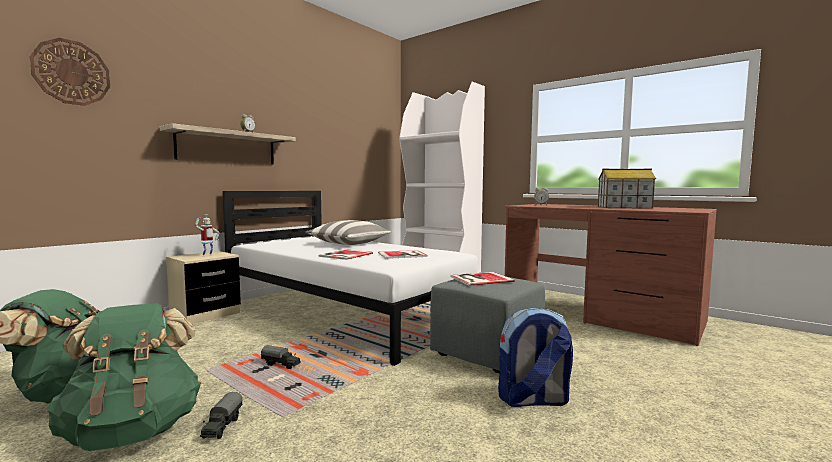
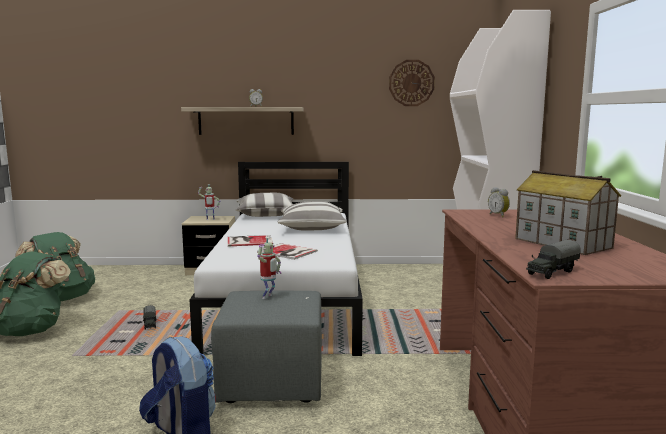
camera: 50 degrees right, 5 degrees up
(71, 72) = (129, 74): wall clock -> wall clock (411, 83)
(221, 427) = (48, 347): toy truck -> toy truck (551, 272)
(269, 243) = (266, 215): none -> pillow
(479, 279) = (268, 297): book -> toy robot

